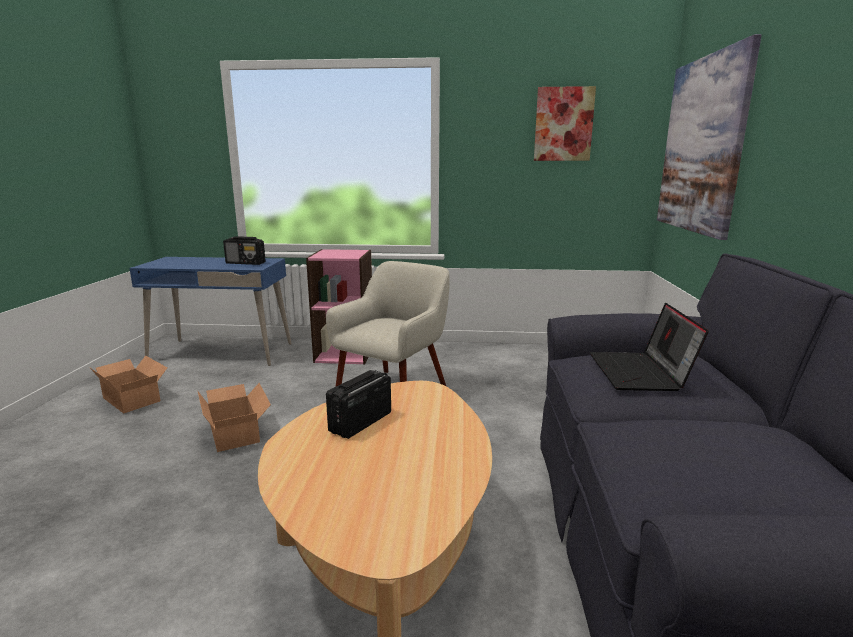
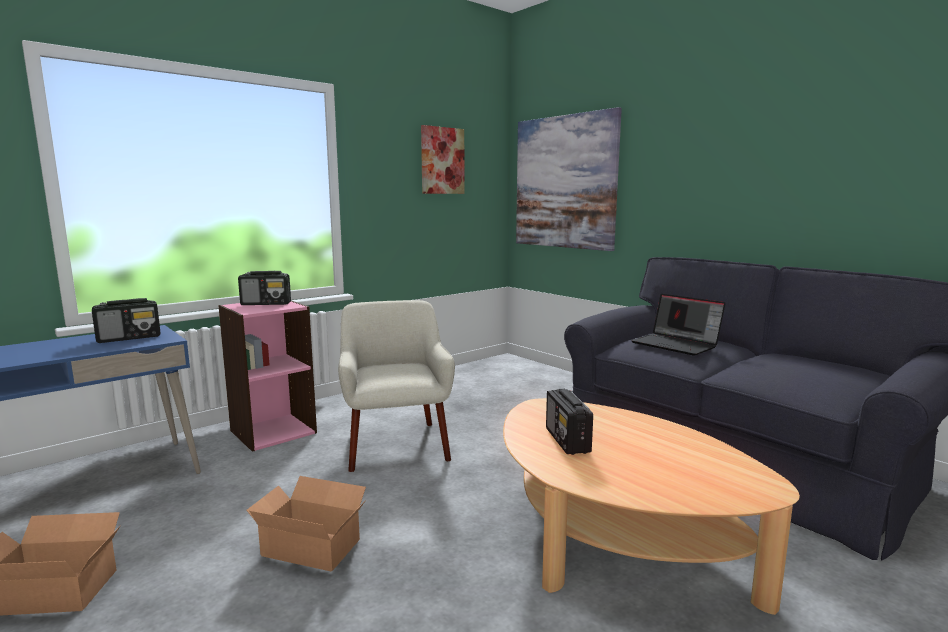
camera: 45 degrees left, 5 degrees down
(345, 252) = (266, 304): none -> radio

